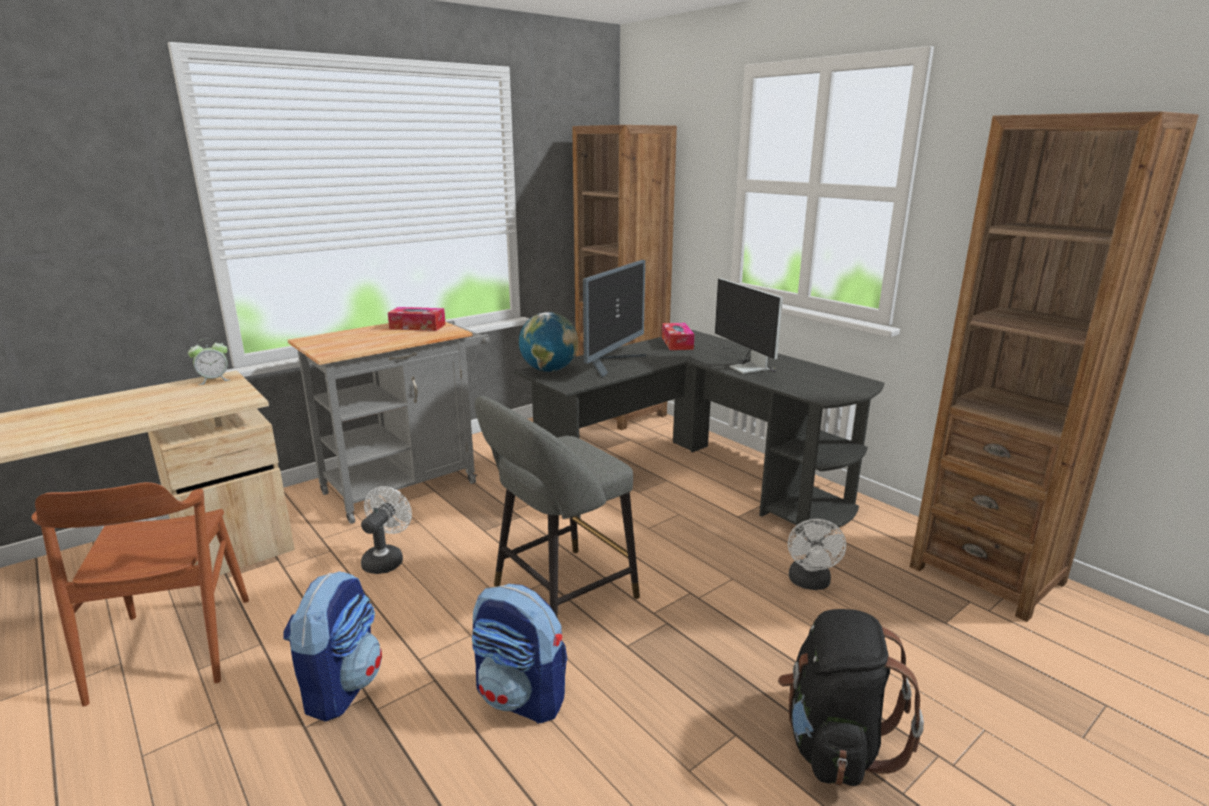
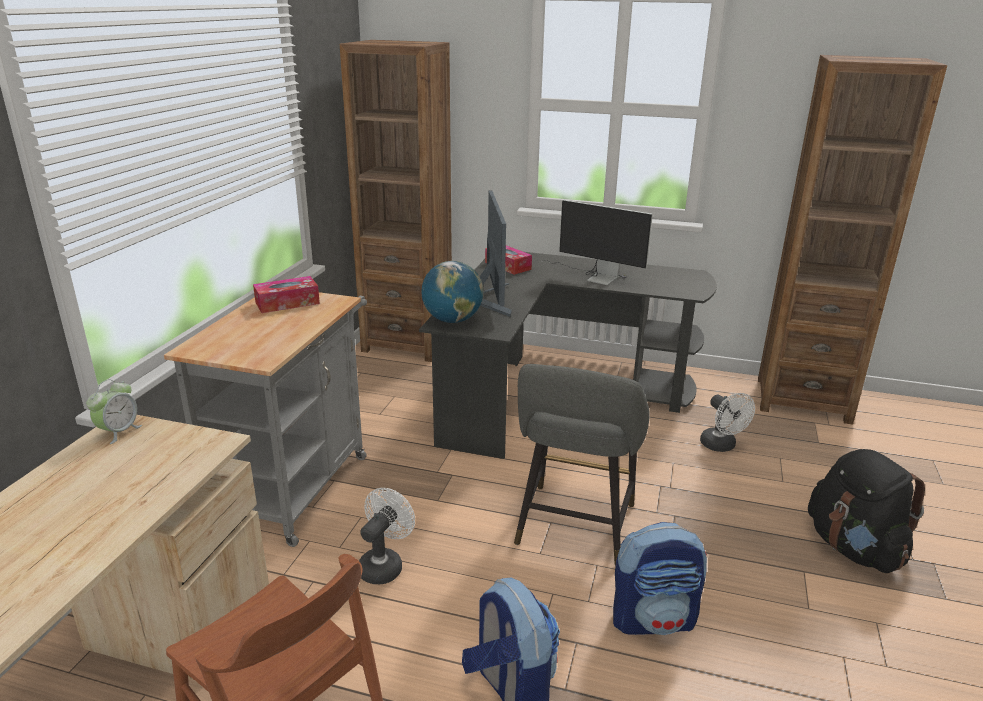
camera: 35 degrees left, 5 degrees up
(386, 559) = (384, 565): white fan -> white fan turned 45 degrees clockwise

